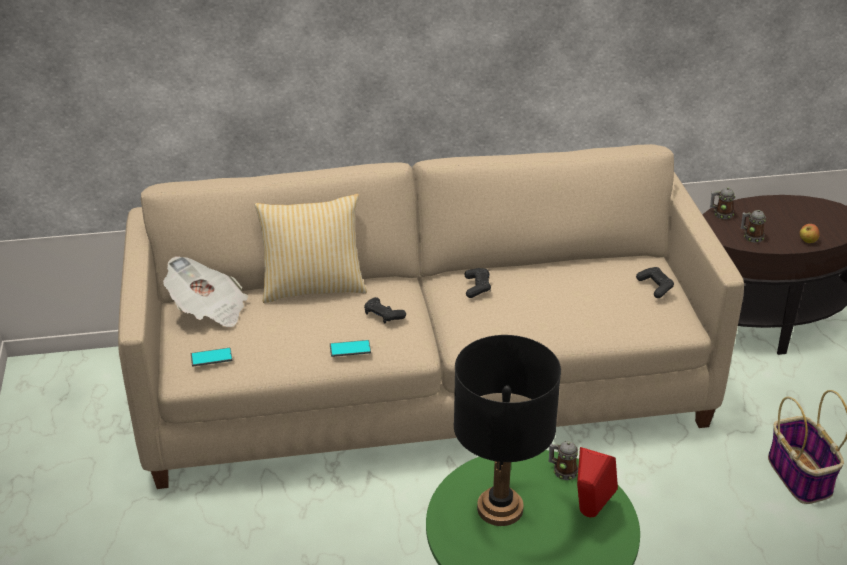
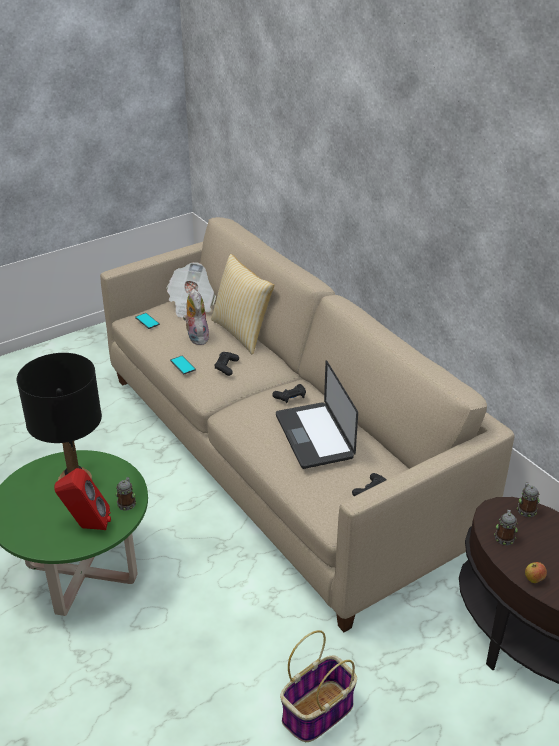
camera: 65 degrees right, 0 degrees up
(295, 323) = (196, 337): none -> plush toy
(557, 291) = (314, 436): none -> laptop

